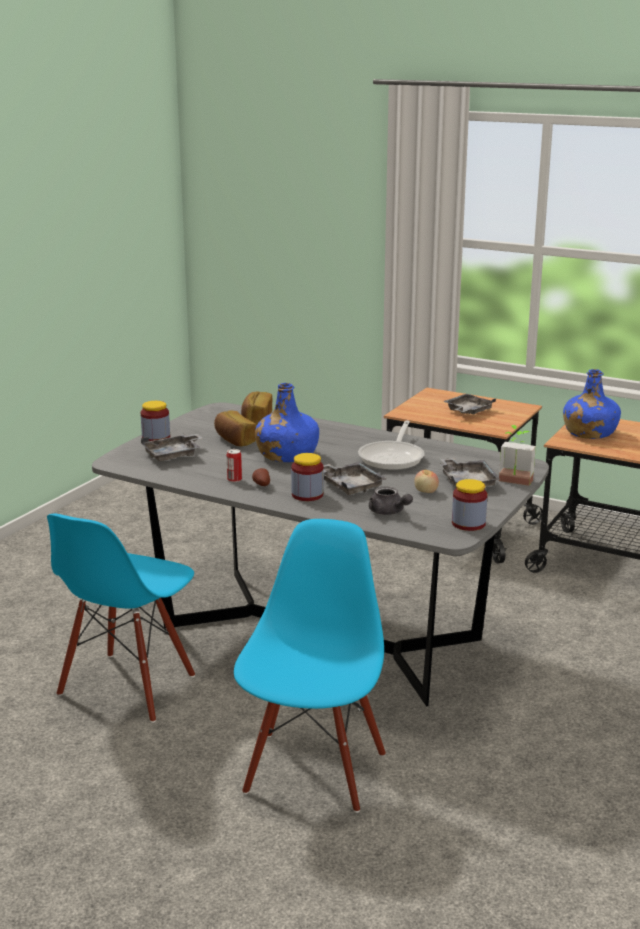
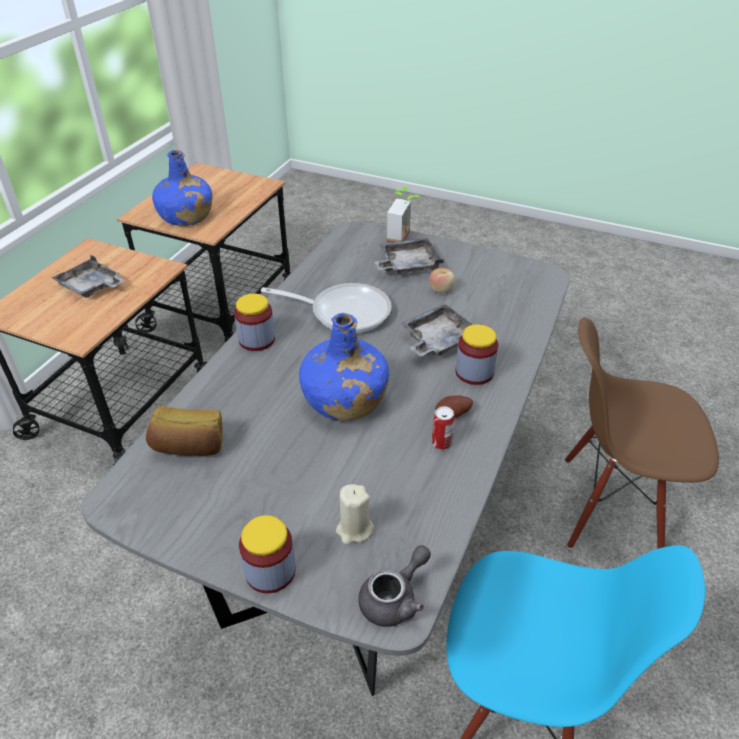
camera: 95 degrees left, 20 degrees up
(173, 455) = (354, 529): grey tray -> beige candle
(234, 440) = (284, 462): bread -> none
(313, 771) = (609, 507): blue chair -> brown chair
(389, 512) = (503, 312): grey teapot -> grey teapot (394, 598)
(468, 524) = (512, 266): jar -> jar (257, 339)

